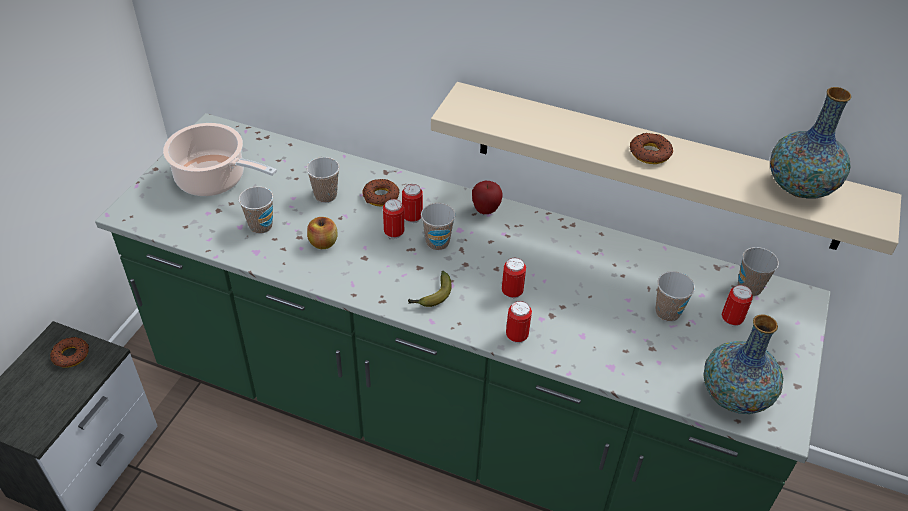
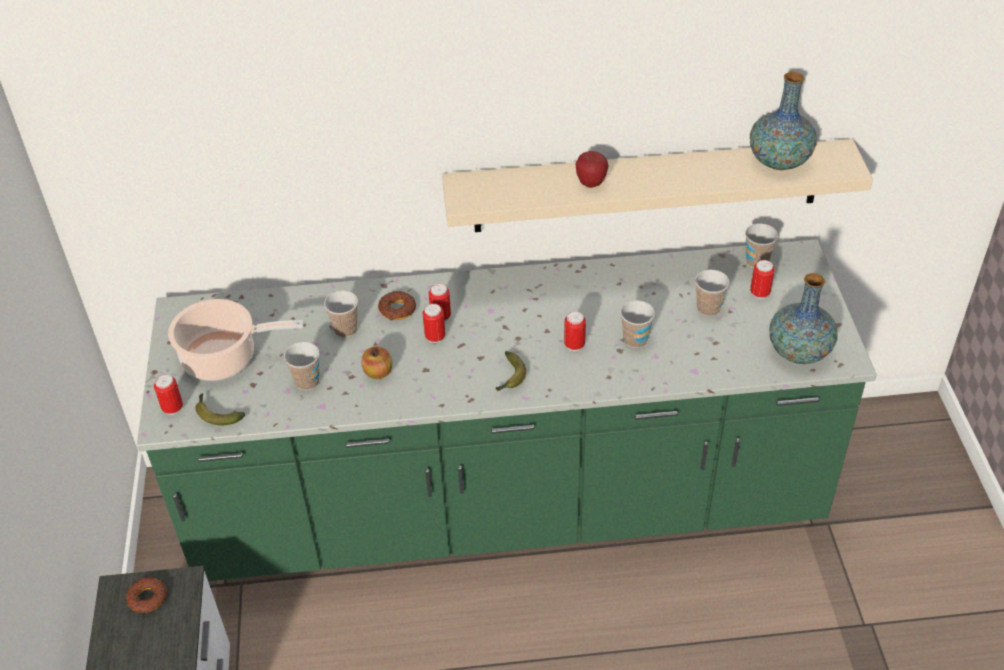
camera: 25 degrees left, 0 degrees up
(171, 222) = (216, 414): none -> banana
(437, 242) = (480, 329): cup -> cup (635, 340)
(485, 210) = (500, 284): apple -> apple (591, 183)
(517, 336) = (604, 379): can -> can (172, 408)
(650, 153) = (649, 177): donut -> none

